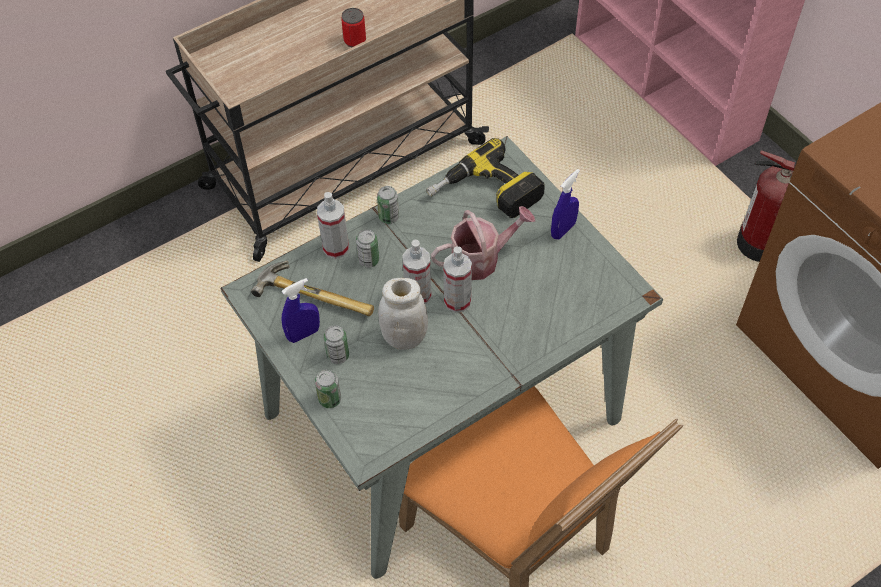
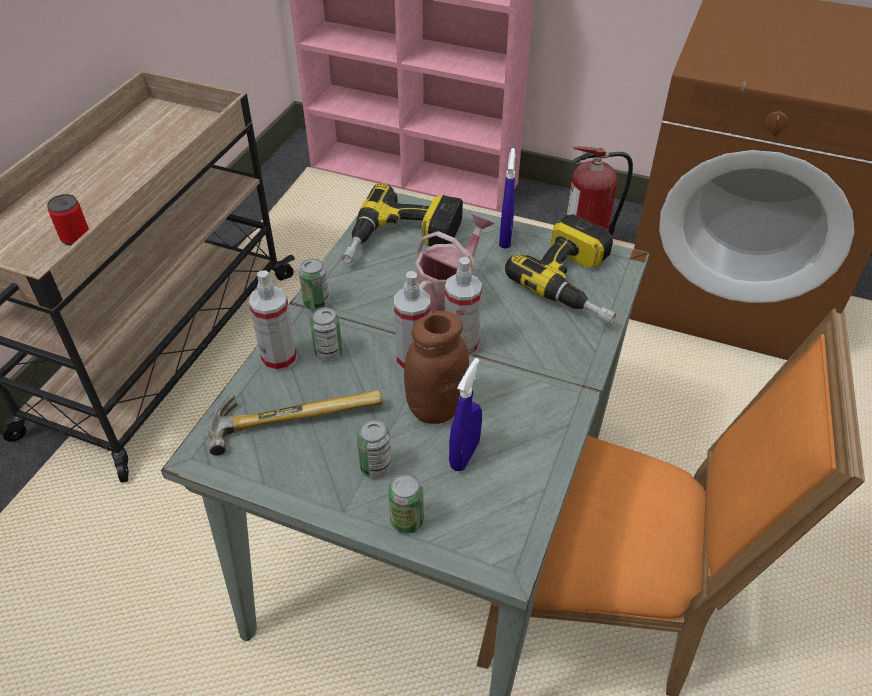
camera: 35 degrees left, 10 degrees down
(303, 334) = (313, 466): blue spray bottle -> blue spray bottle (464, 455)
(355, 40) = (143, 179): can -> can (75, 237)
(404, 337) = (436, 408): white jar -> brown jar
(582, 295) = (578, 283): none -> power drill

